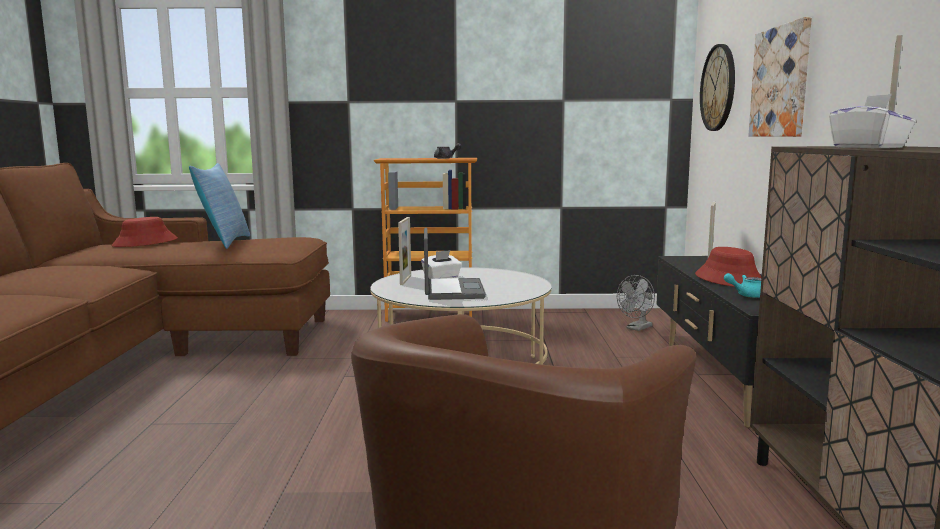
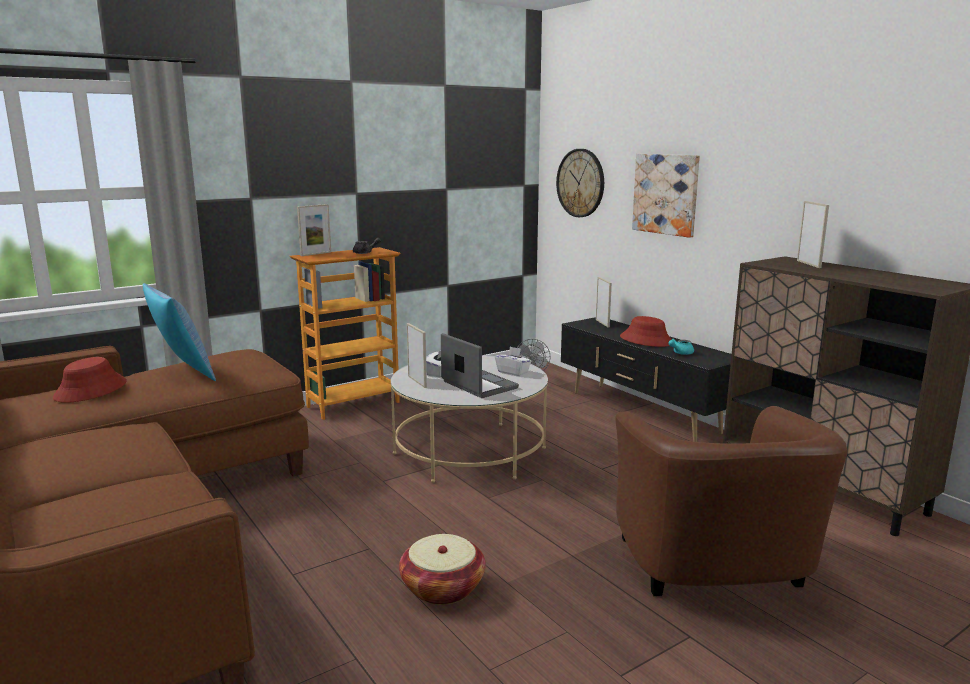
camera: 35 degrees left, 5 degrees up
(224, 475) = (442, 588): none -> basket
(403, 158) = (316, 254): none -> picture frame
(868, 147) = (822, 272): white tissue box -> white tissue box (513, 372)

